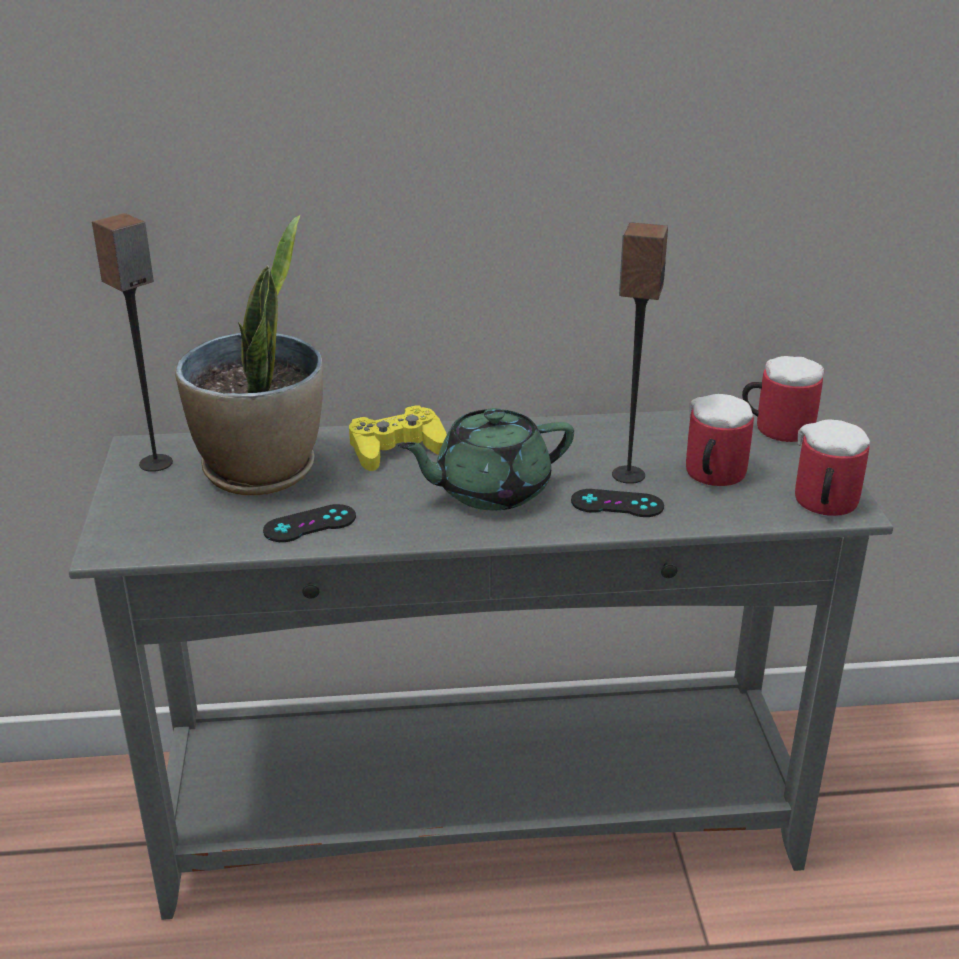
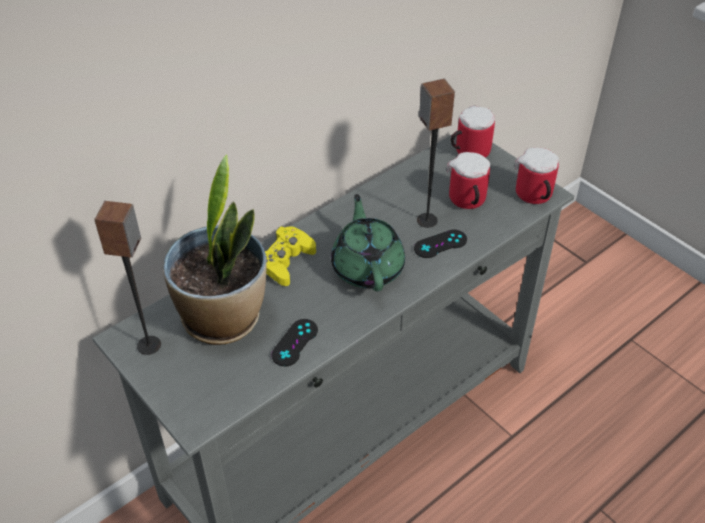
camera: 35 degrees left, 15 degrees up
(490, 490) = (367, 267): green teapot -> green teapot turned 135 degrees clockwise

